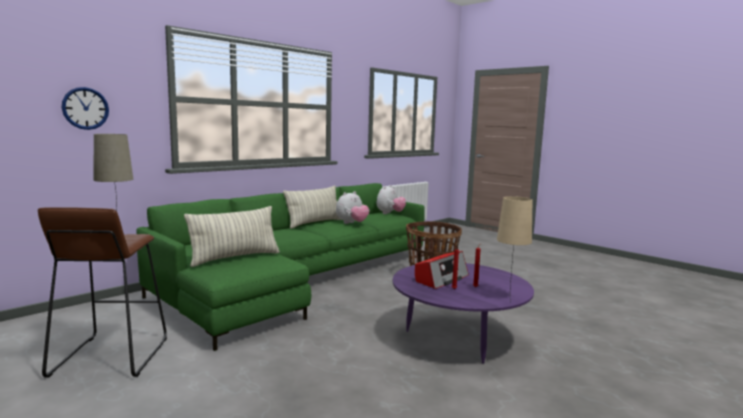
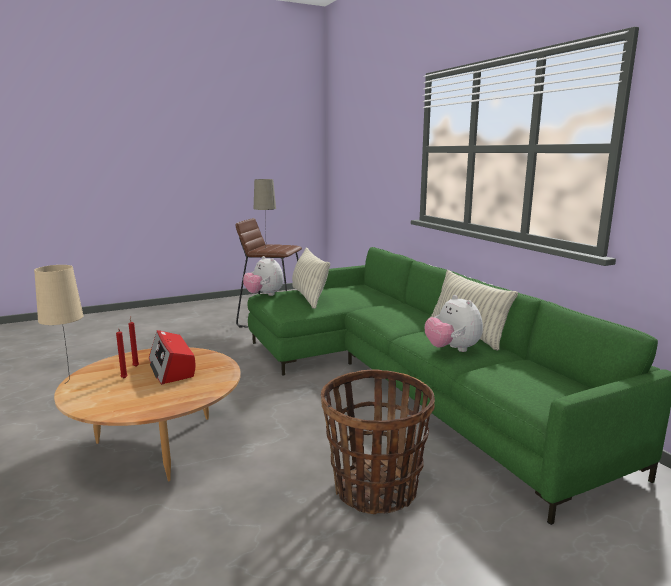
camera: 110 degrees right, 5 degrees up
(85, 108) = (383, 161): wall clock -> none
(390, 213) = (566, 394): plush toy -> plush toy (264, 295)
(457, 338) = (159, 445): purple coffee table -> brown coffee table

